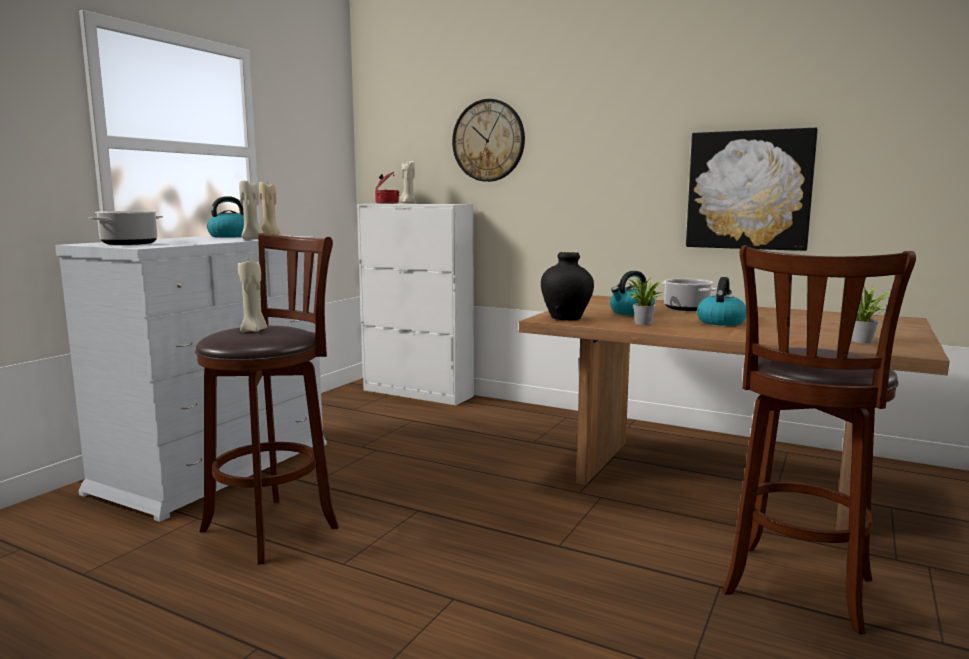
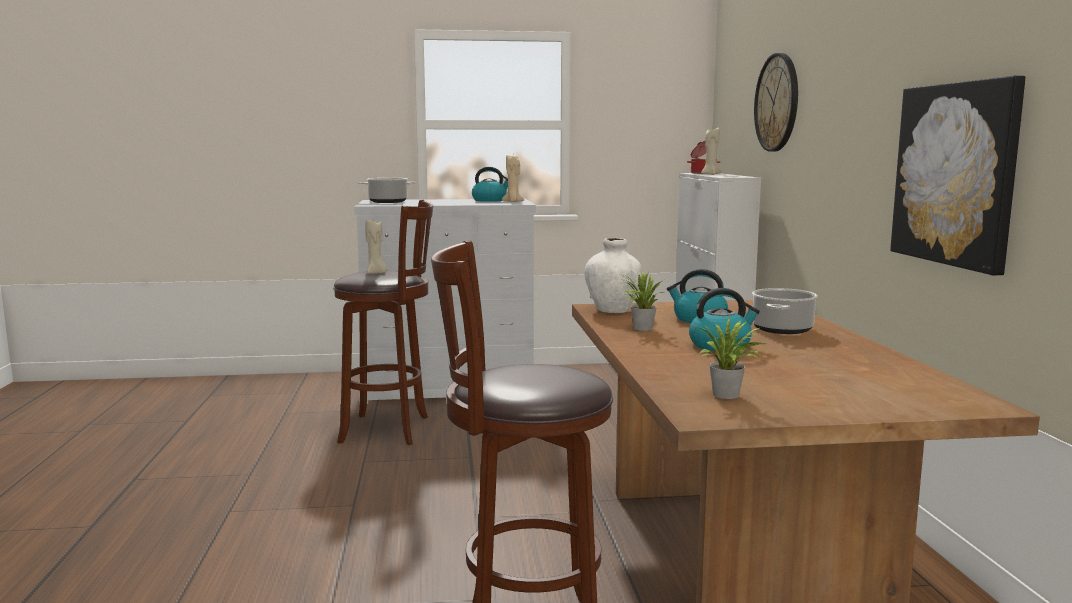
camera: 55 degrees right, 0 degrees up
(252, 239) = (471, 204): beige candle -> none
(566, 318) = (612, 310): black vase -> white vase

